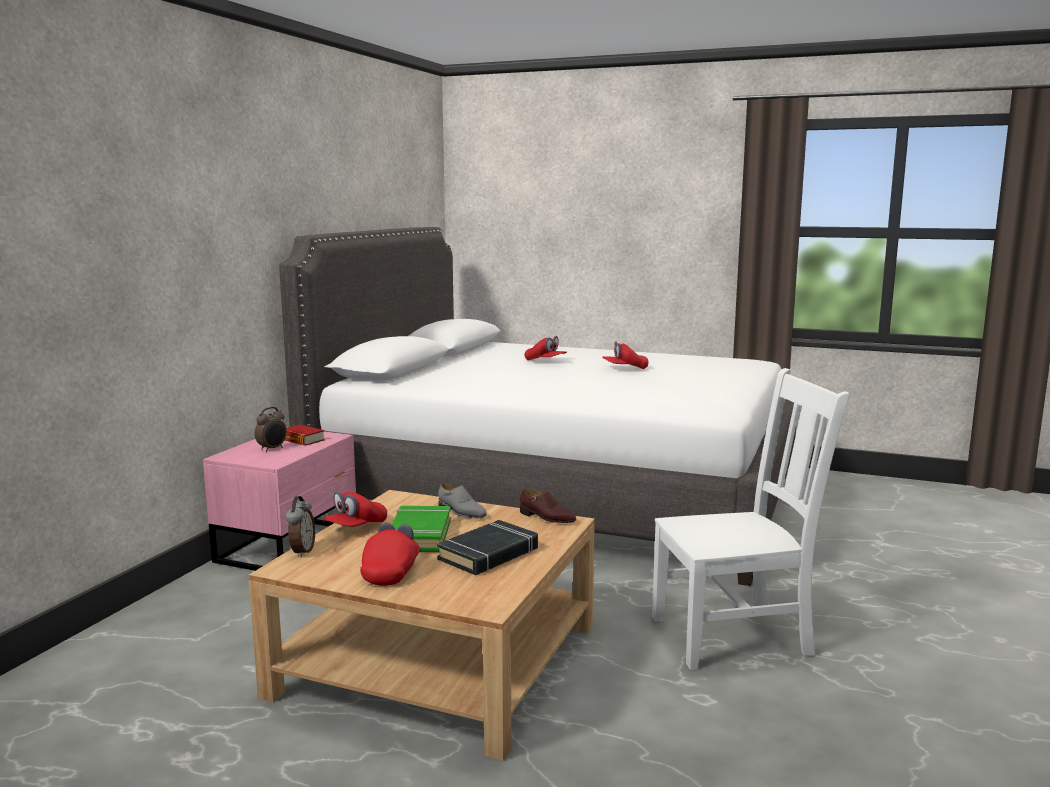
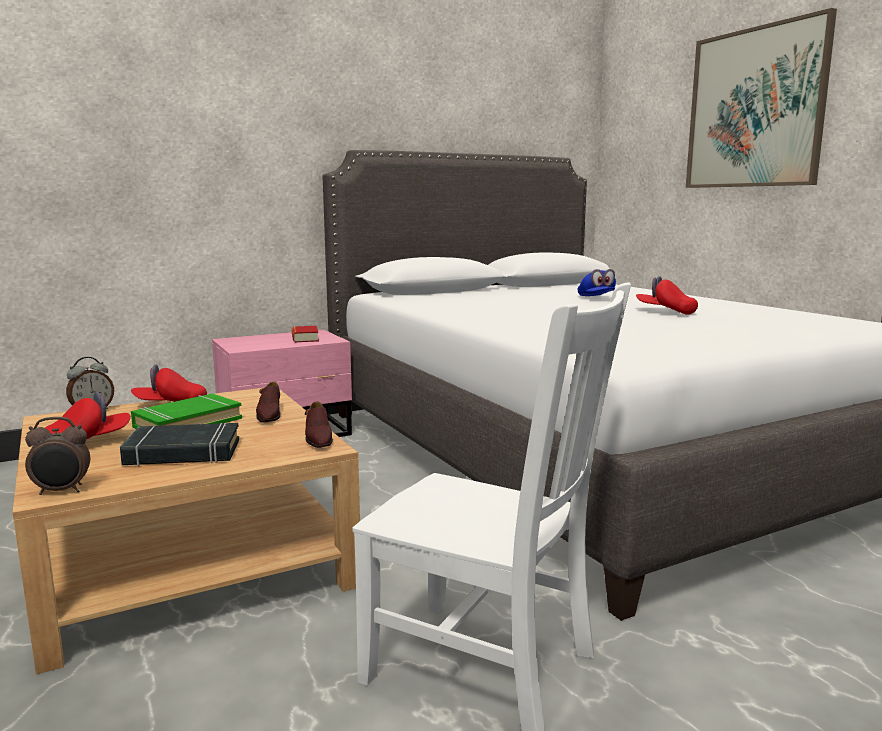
camera: 40 degrees right, 0 degrees up
(272, 449) = (268, 340): alarm clock -> alarm clock (62, 491)
(461, 512) = (269, 415): grey shoe -> brown shoe
(545, 361) = (598, 298): red cap -> blue cap
(612, 197) = (755, 108): none -> picture

